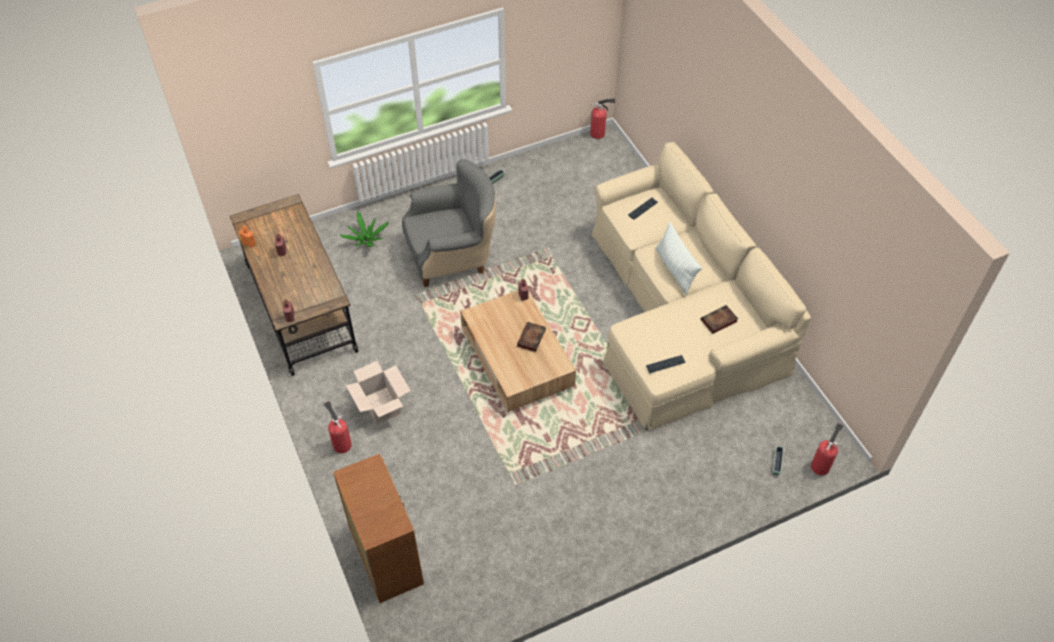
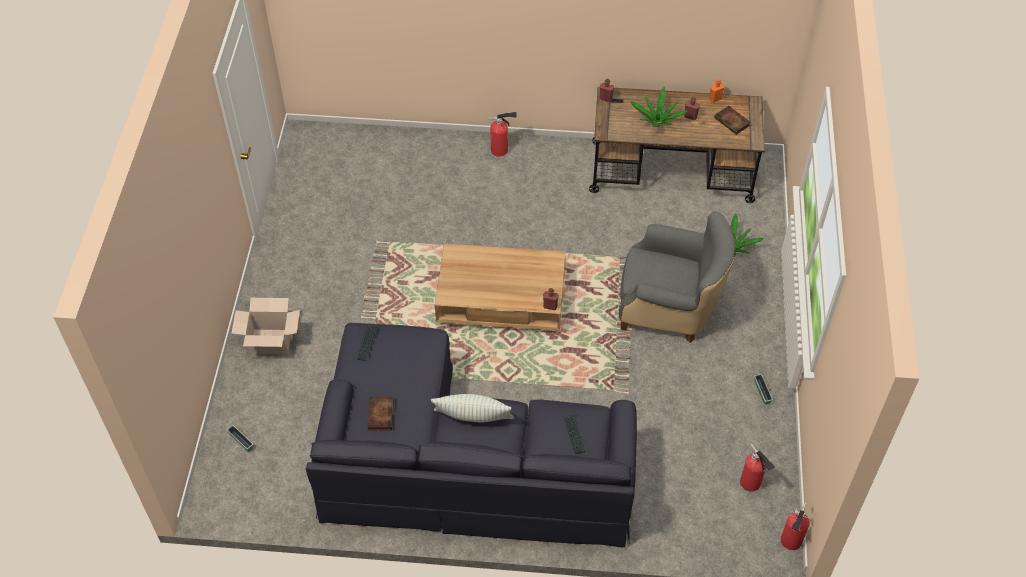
camera: 120 degrees right, 0 degrees up
(300, 271) = (657, 120): none -> potted plant
(381, 406) = (520, 187): cardboard box -> cardboard box (271, 341)
(386, 555) = (380, 141): brown cabinet -> none
(452, 254) = (669, 307): grey armchair -> grey armchair turned 90 degrees counterclockwise
(531, 337) = (496, 289): book -> book (732, 122)
(679, 314) = (461, 463): beige sofa -> black sofa
(821, 465) = (209, 476): fire extinguisher -> fire extinguisher (751, 484)

